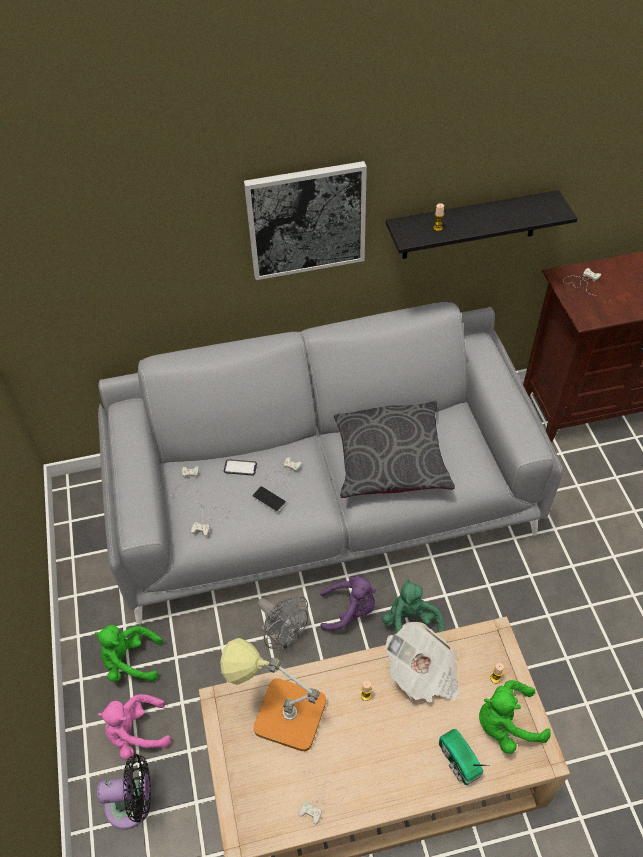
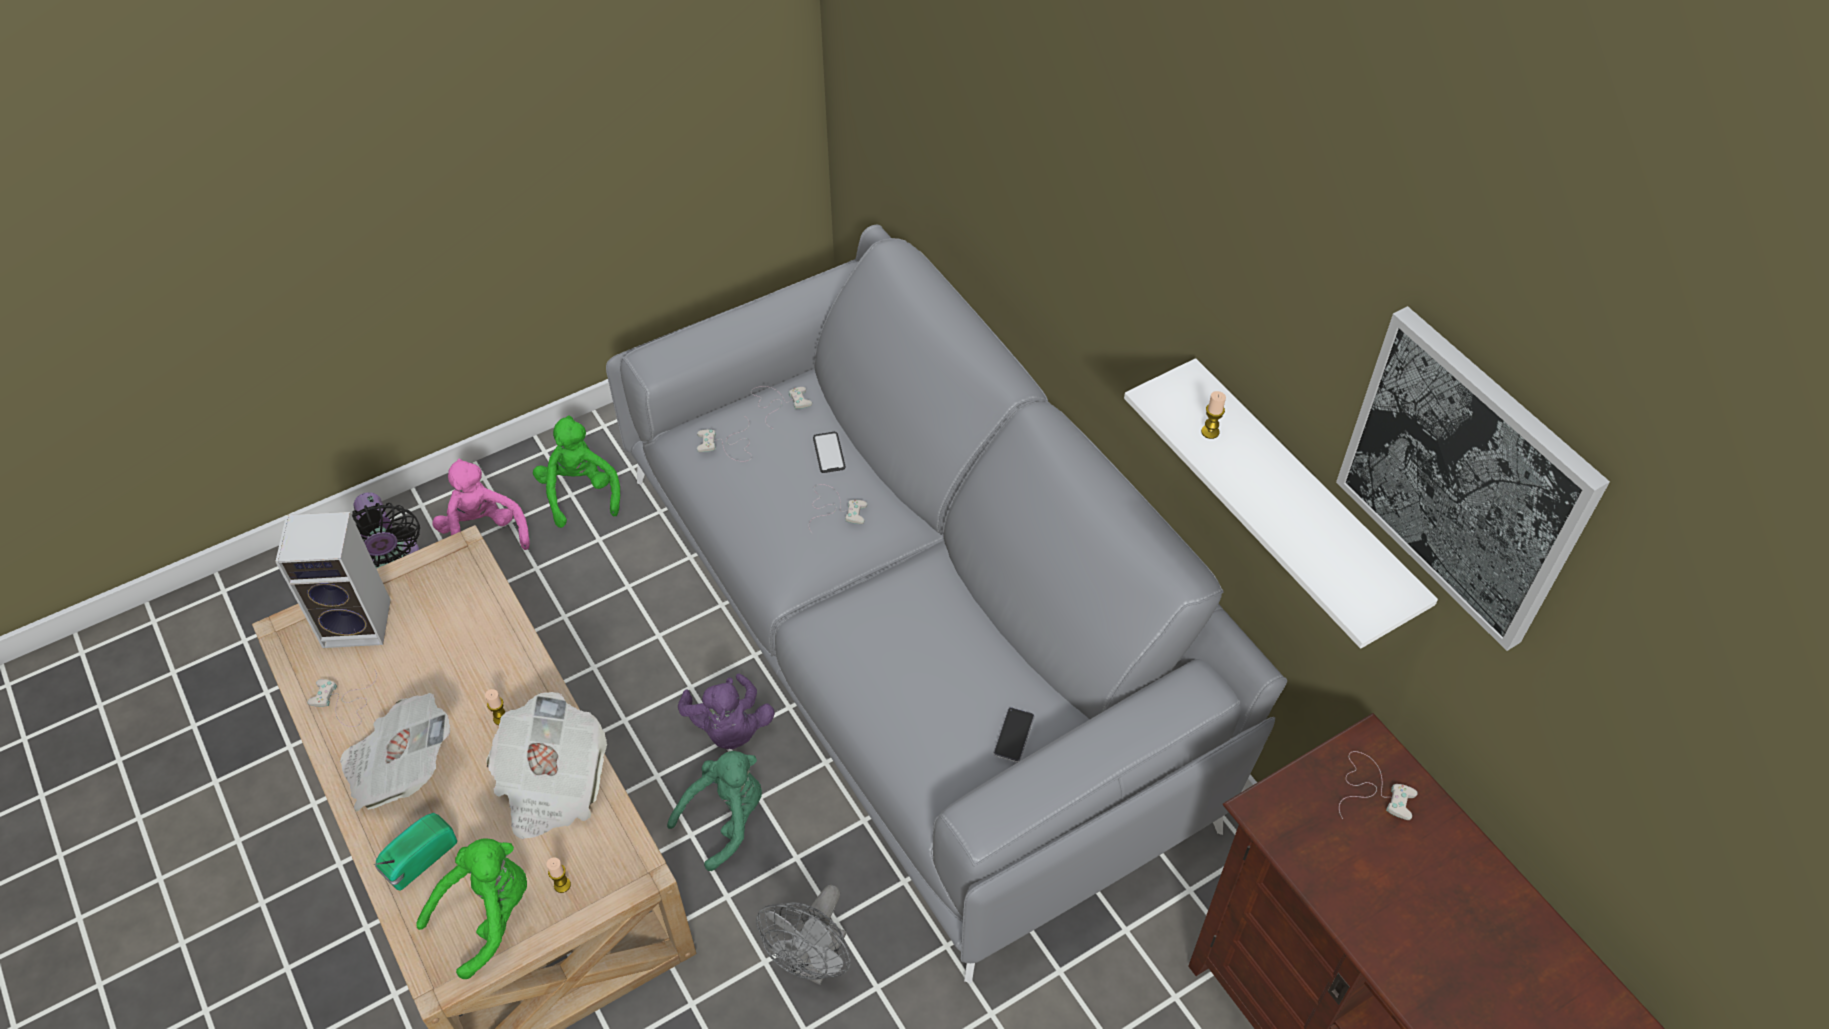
camera: 70 degrees right, 0 degrees up
(255, 780) = (360, 622): none -> speaker
(269, 499) = (783, 503): phone -> phone (1014, 735)
(280, 712) = (457, 623): table lamp -> none
(284, 637) = (661, 655): grey fan -> grey fan (814, 963)
(306, 220) = (1109, 248): picture -> picture (1465, 478)
(387, 764) = (401, 768): none -> newspaper
(390, 457) = (920, 638): grey pillow -> none
(470, 225) = (1299, 504): black shelf -> white shelf
(506, 724) = (488, 914): green plush toy -> green plush toy turned 75 degrees clockwise

